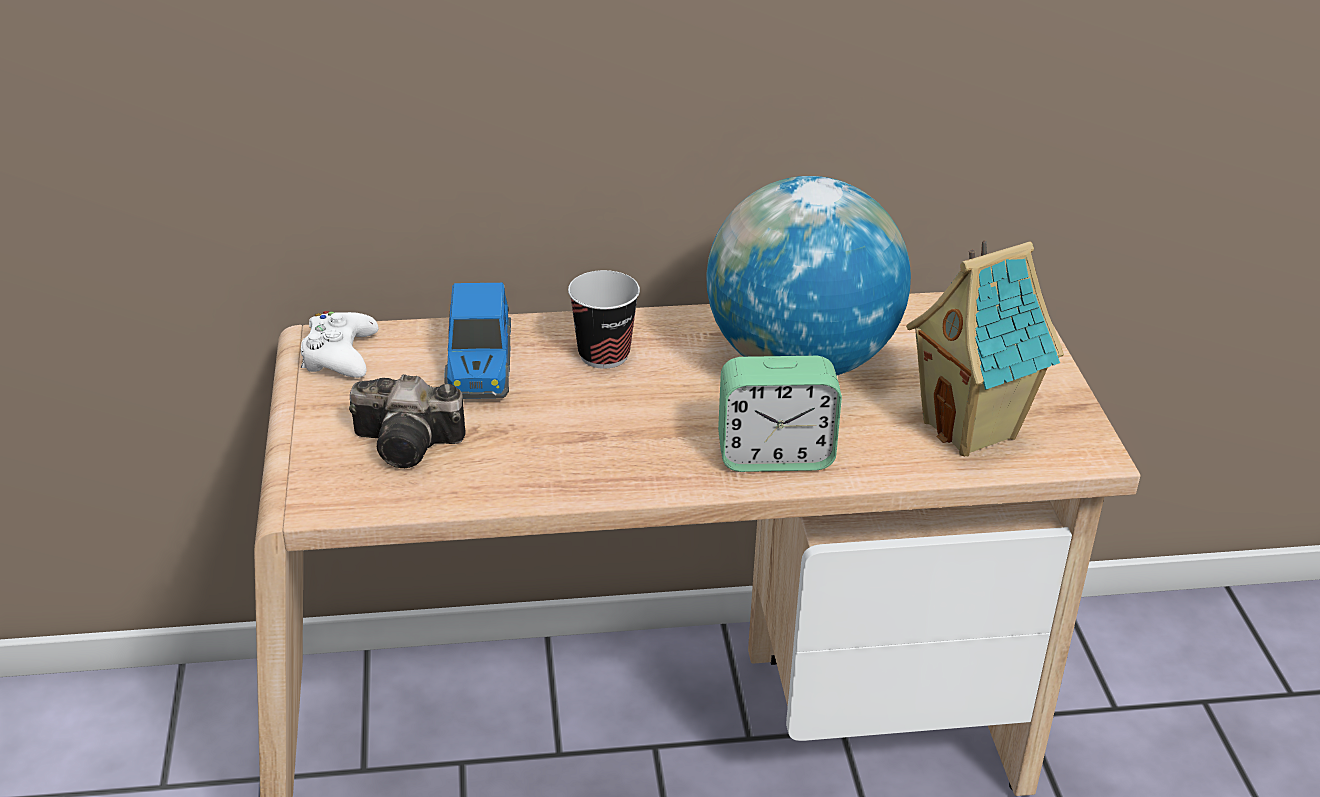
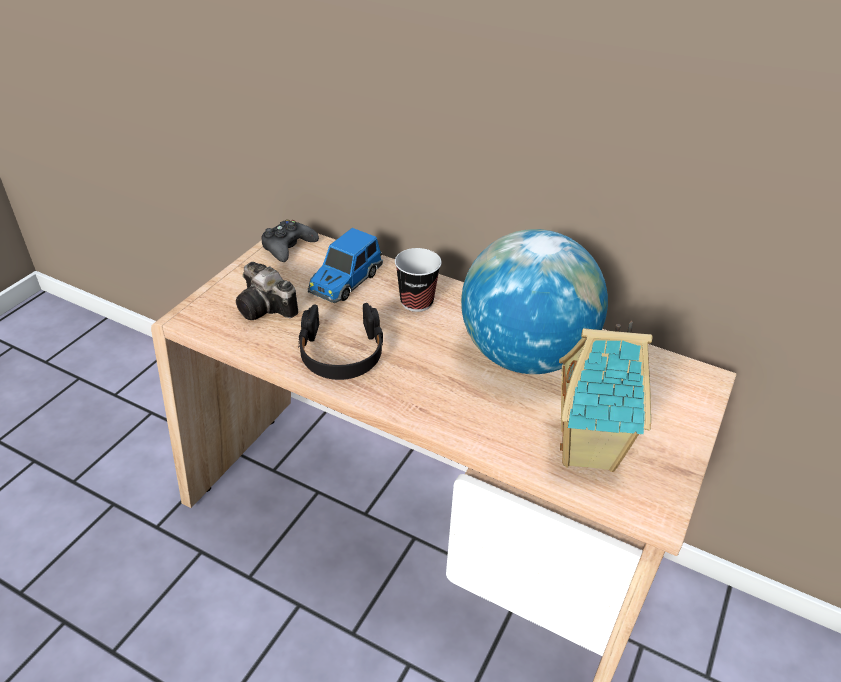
camera: 35 degrees right, 5 degrees up
(339, 355) = (288, 247): white game controller -> black game controller
(579, 453) = (341, 352): none -> black headphones
(775, 455) = (445, 406): alarm clock -> none

